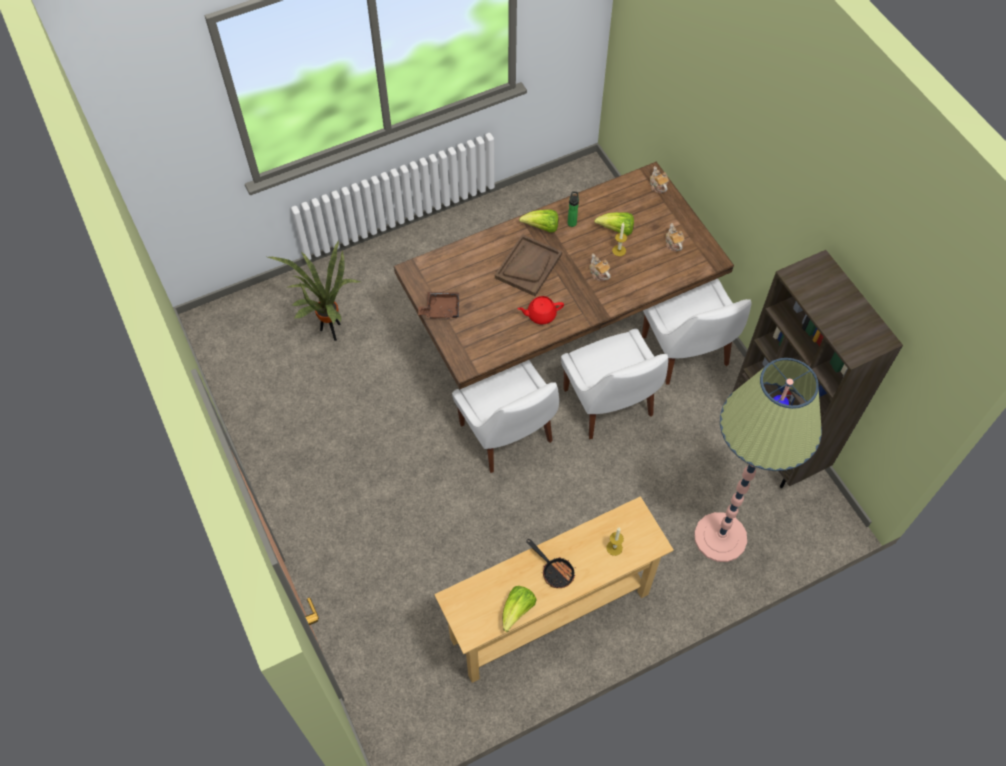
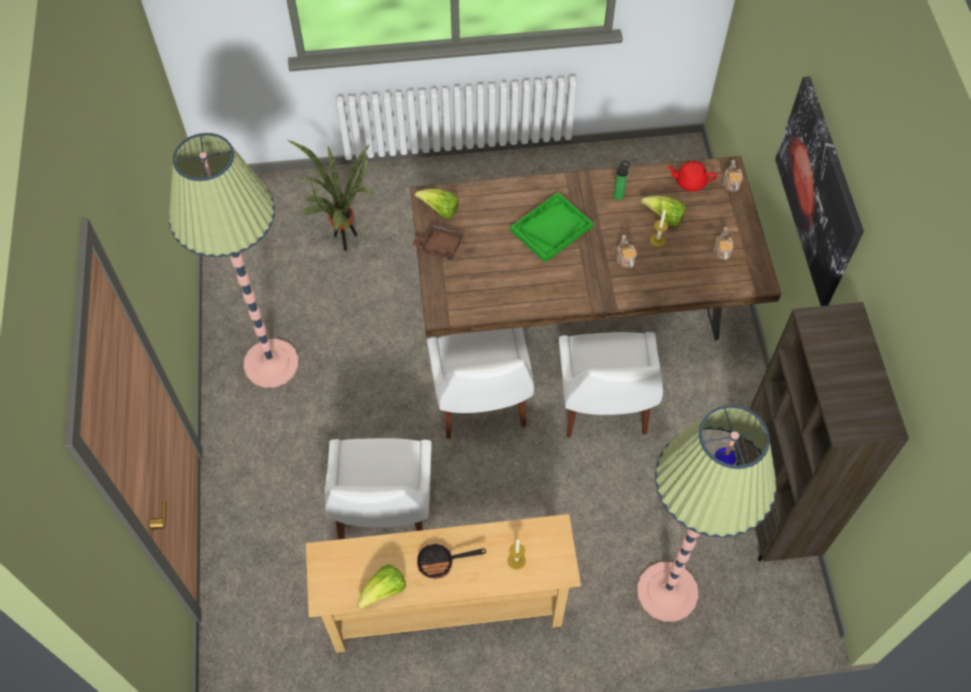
camera: 20 degrees right, 0 degrees up
(311, 458) = (271, 363): none -> floor lamp
(528, 266) = (551, 228): brown tray -> green tray
(541, 315) = (542, 284): red teapot -> red teapot (689, 182)
(542, 228) = (583, 191): lettuce -> lettuce (439, 210)
(554, 570) = (441, 562): frying pan -> frying pan turned 105 degrees clockwise
(686, 353) = (711, 379): white chair -> white chair (383, 514)
(751, 172) = (819, 191): none -> picture

